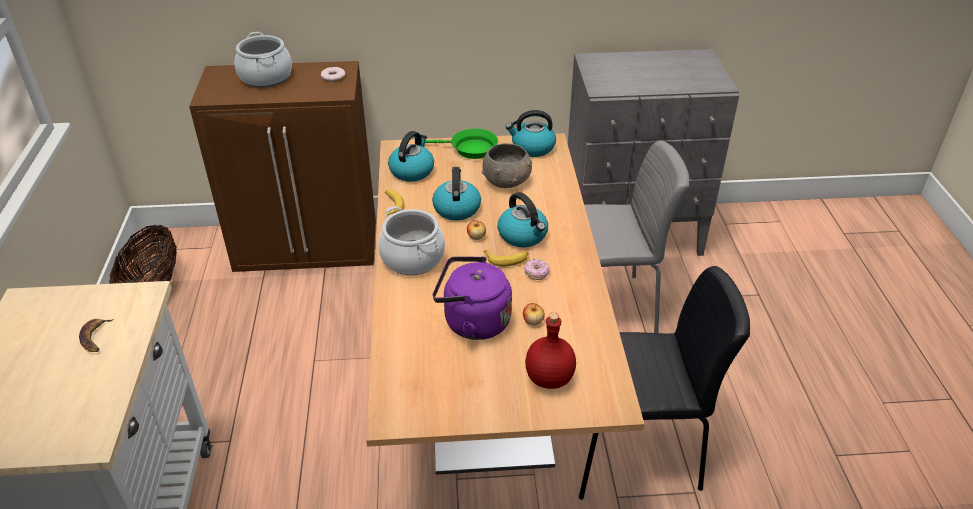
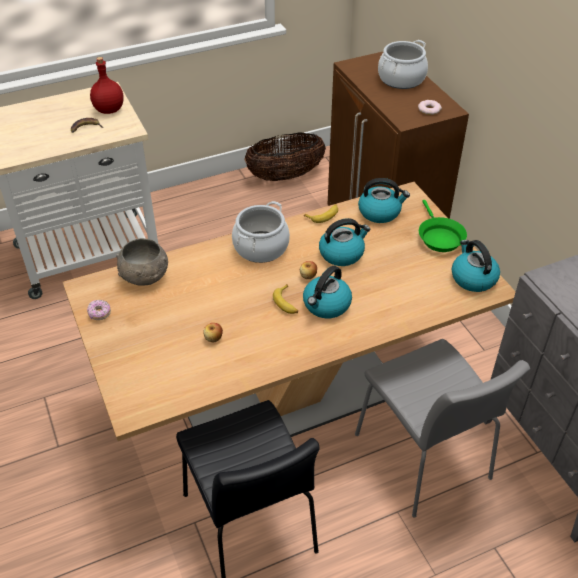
camera: 70 degrees right, 5 degrees up
(472, 322) = (199, 302): purple kettle -> none
(507, 181) = (404, 274): grey bowl -> grey bowl (145, 276)
(536, 274) = (276, 326): donut -> donut (99, 314)
(549, 379) = (149, 364): red bottle -> red bottle (108, 110)

